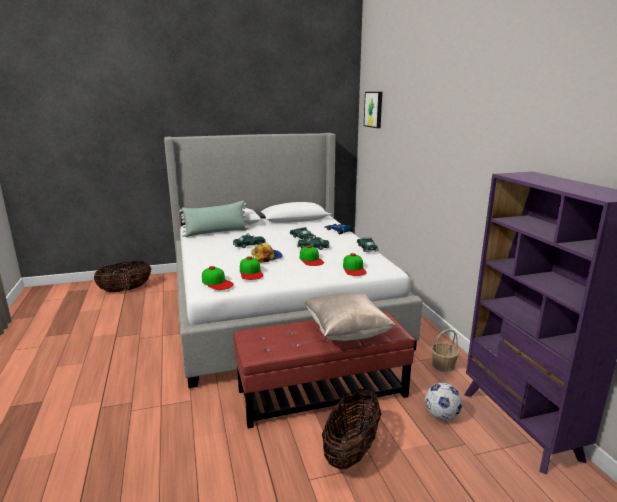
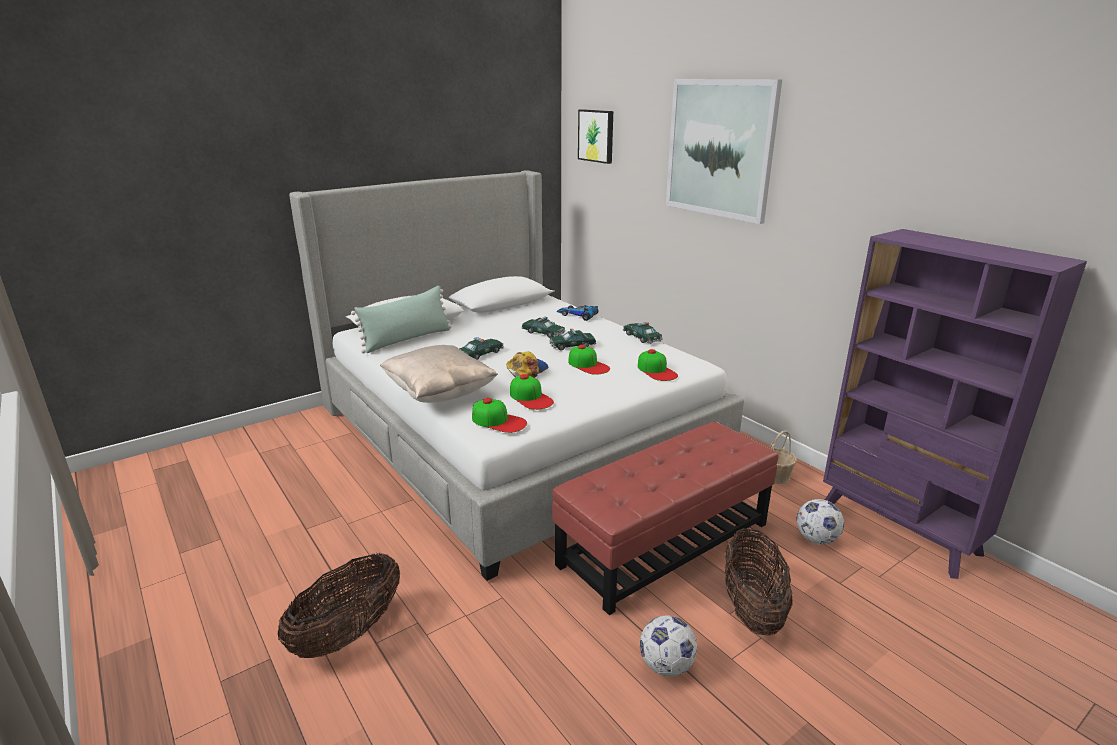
camera: 20 degrees left, 5 degrees up
(125, 290) = (257, 450): basket -> basket (348, 633)
(259, 471) = (666, 666): none -> football
(346, 332) = (698, 460): beige pillow -> beige pillow (439, 394)
(433, 114) = (719, 148): none -> picture

